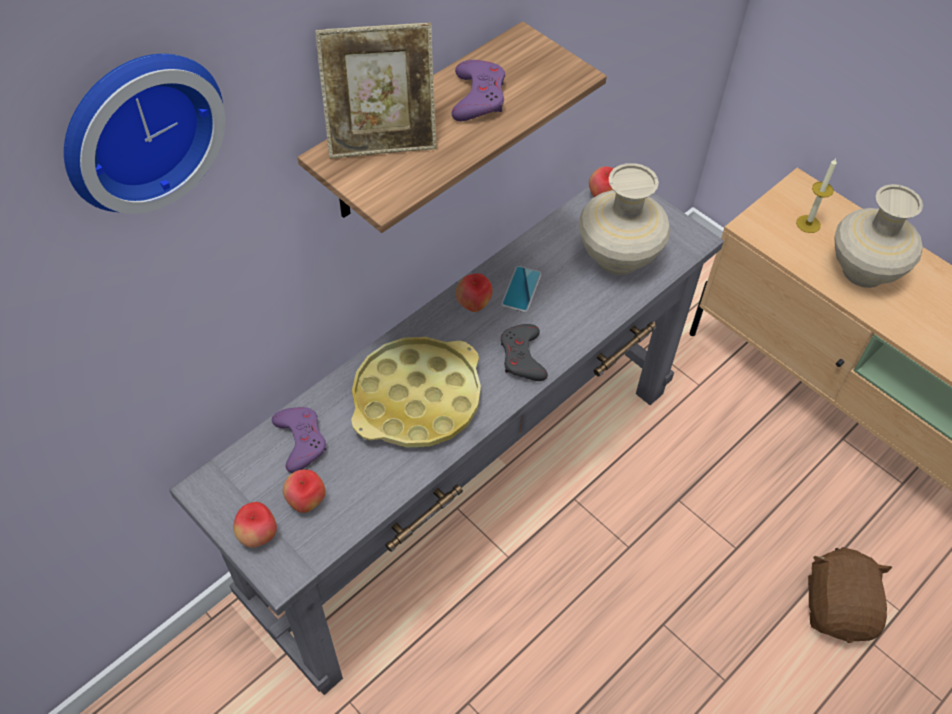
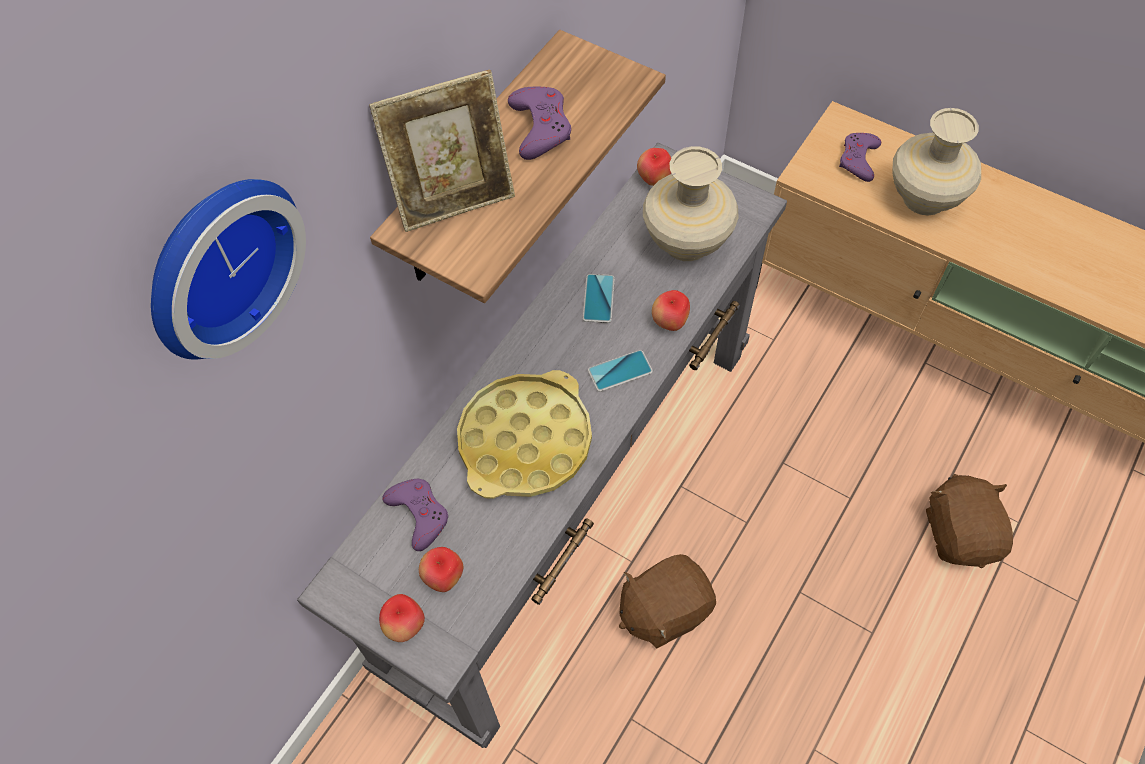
camera: 10 degrees left, 5 degrees up
(473, 305) = (554, 326): apple -> apple (670, 322)
(522, 357) = (620, 371): grey game controller -> phone
(527, 609) = (664, 610): none -> brown plush toy
(808, 224) = (858, 159): candle -> purple game controller

